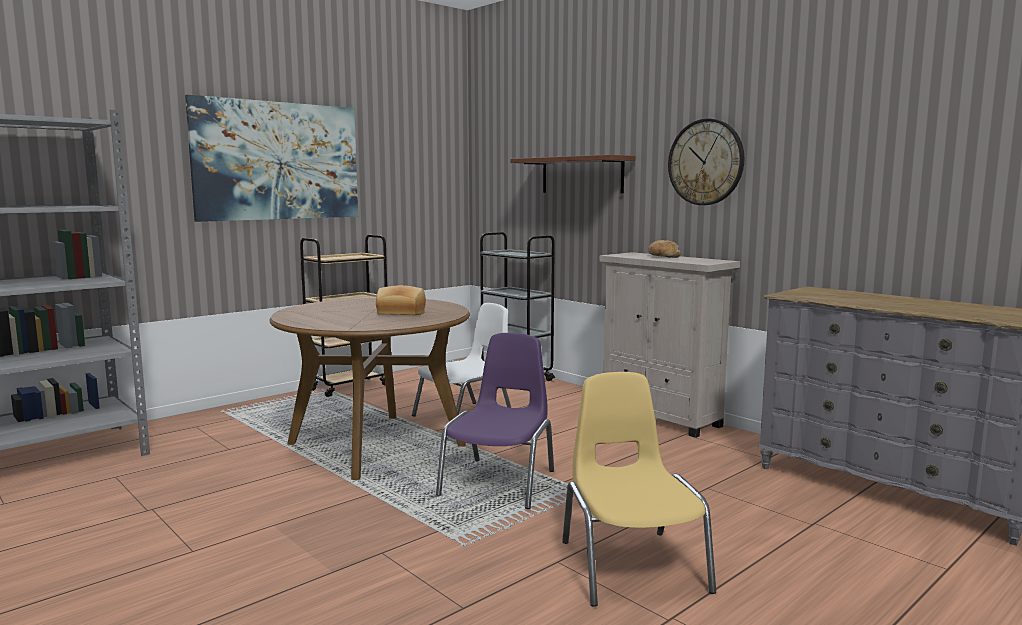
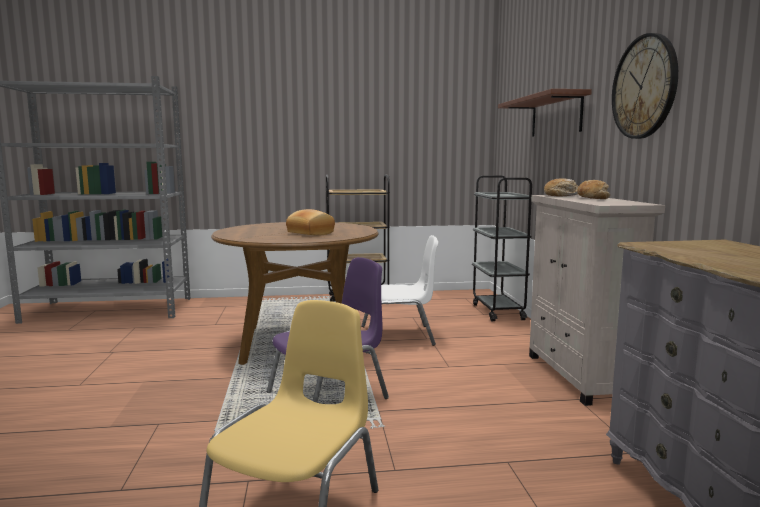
camera: 35 degrees right, 0 degrees up
(278, 161) = (312, 114): picture -> none
(627, 254) = (562, 195): none -> bread

